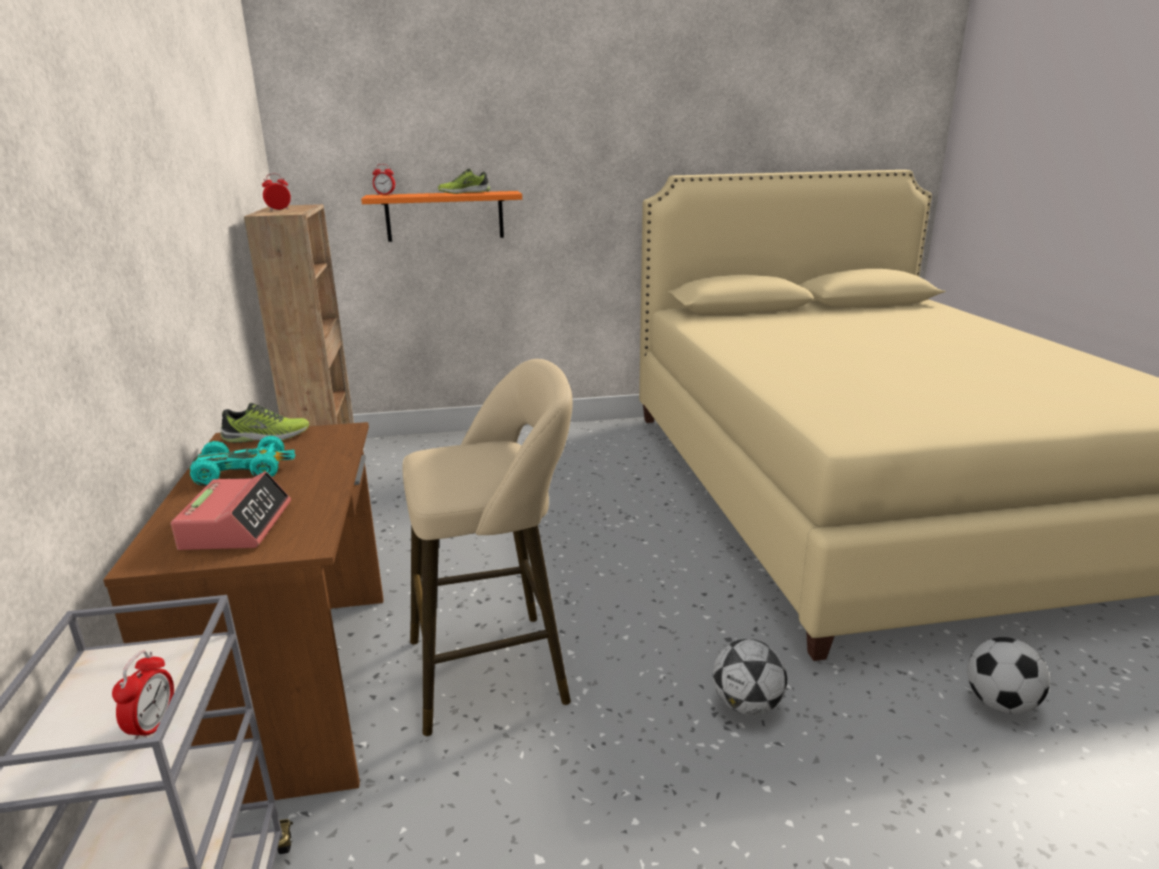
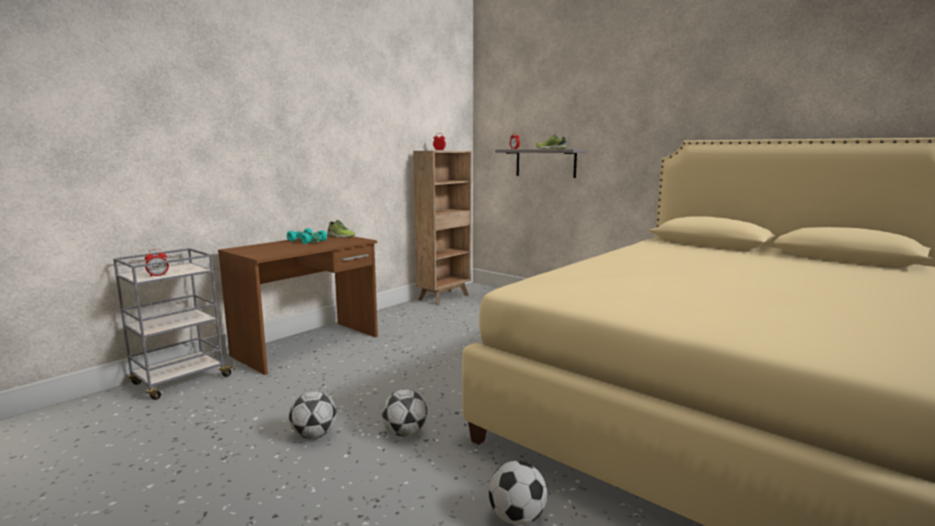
camera: 50 degrees right, 10 degrees down
(237, 525) = (266, 249): alarm clock -> none
(444, 216) = (545, 163): orange shelf -> grey shelf
(497, 668) = (360, 371): beige stool -> none
(675, 801) = (314, 435): none -> football

